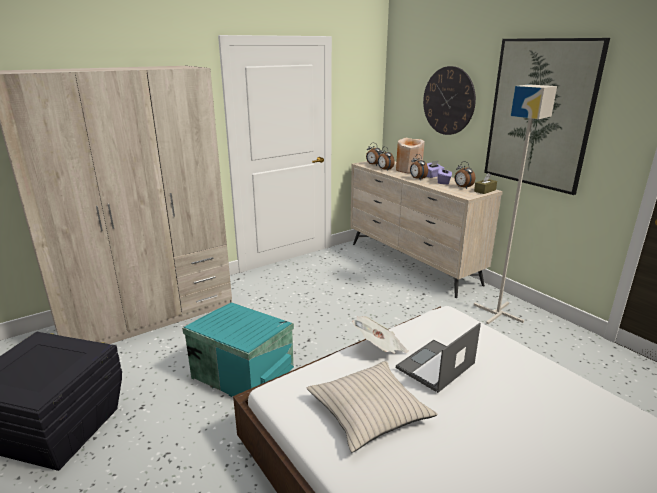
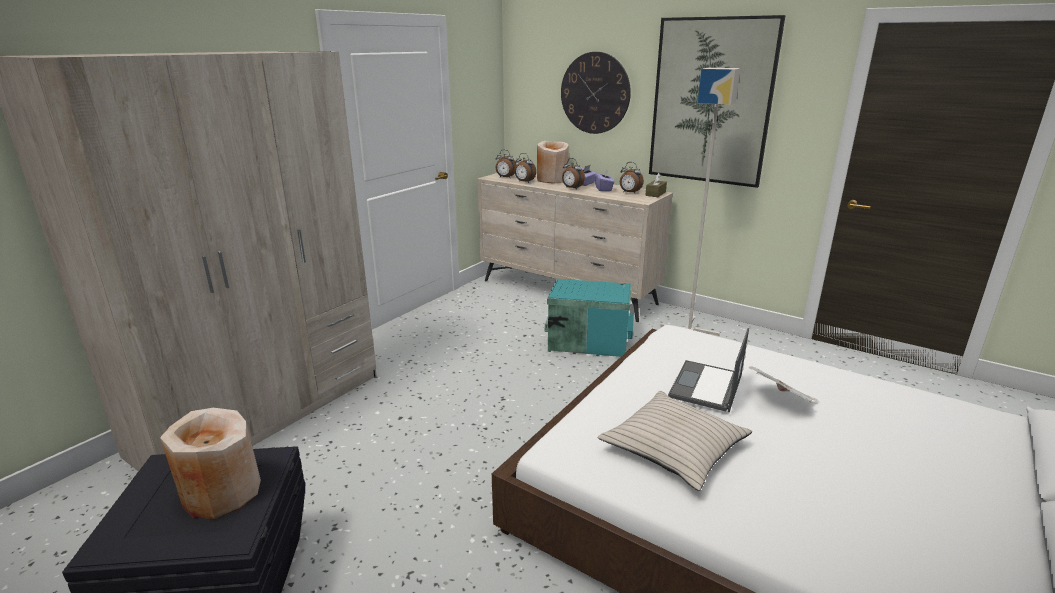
camera: 20 degrees left, 0 degrees up
(52, 366) = (221, 493): none -> beige vase
(243, 371) = (445, 452): turquoise storage box -> turquoise storage box (588, 339)
(380, 348) = (634, 380): newspaper -> newspaper (782, 401)

